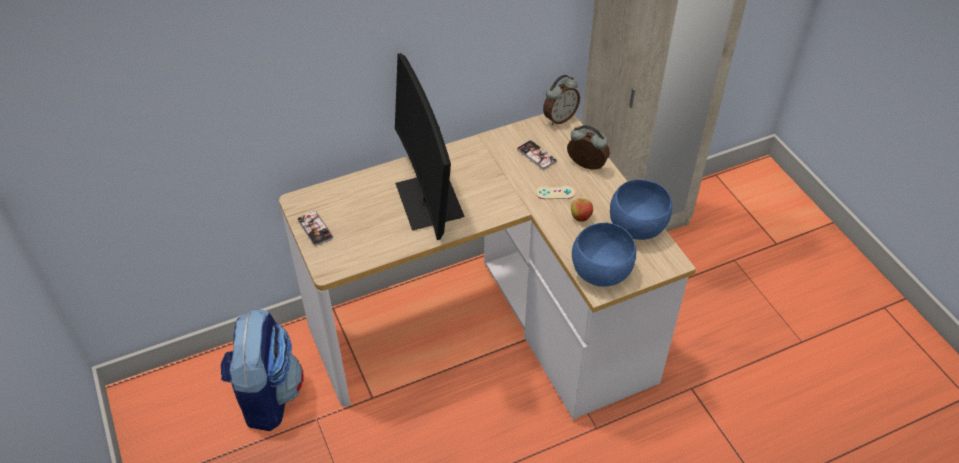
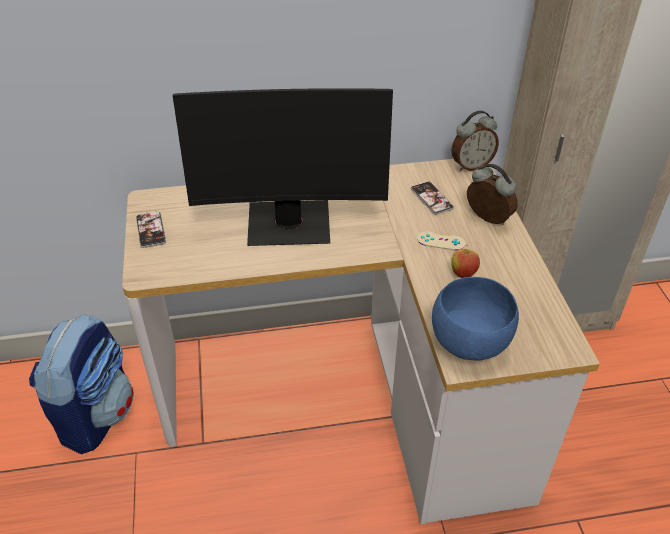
camera: 15 degrees right, 5 degrees down
(429, 202) = (289, 225): monitor -> monitor turned 90 degrees counterclockwise
(638, 227) = (533, 298): blue bowl -> none

